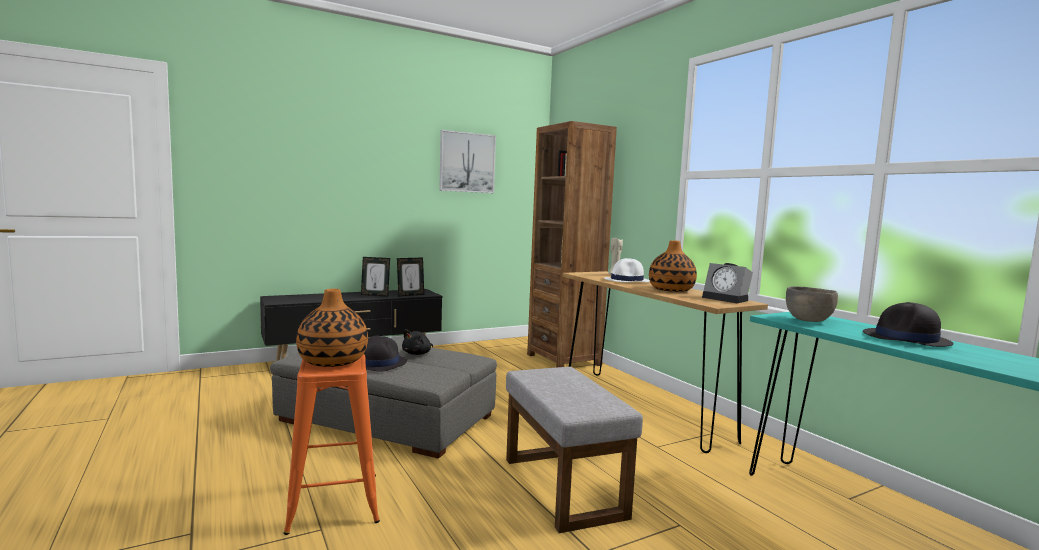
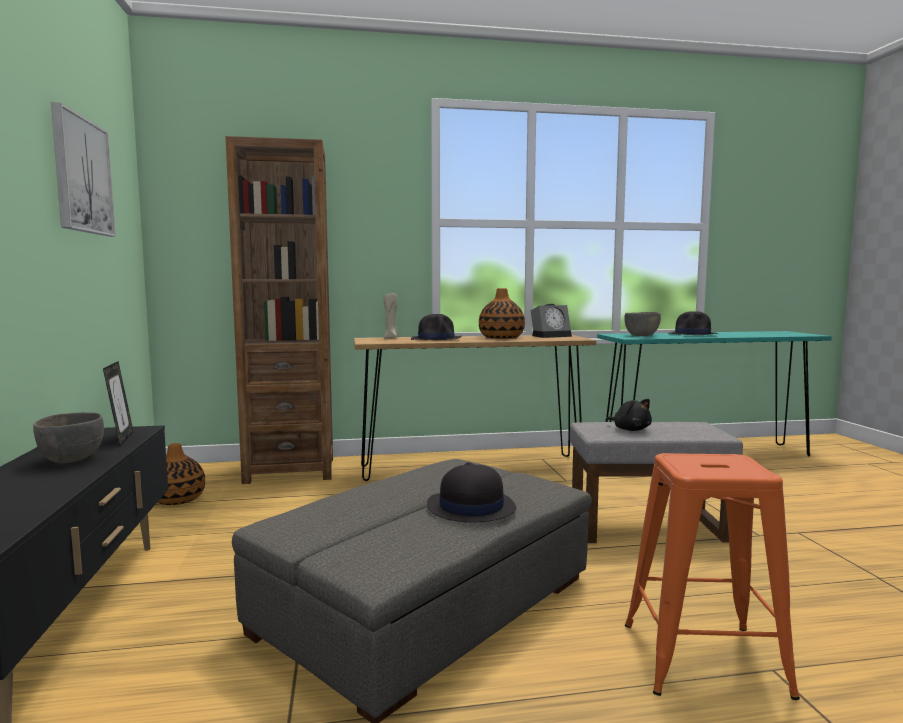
camera: 70 degrees left, 0 degrees up
(332, 361) = (709, 464): vase -> vase (177, 500)
(375, 295) = (72, 459): picture frame -> grey bowl
(417, 354) = (429, 484): black plush toy -> black plush toy (630, 429)
(627, 281) = (436, 339): white hat -> black hat

